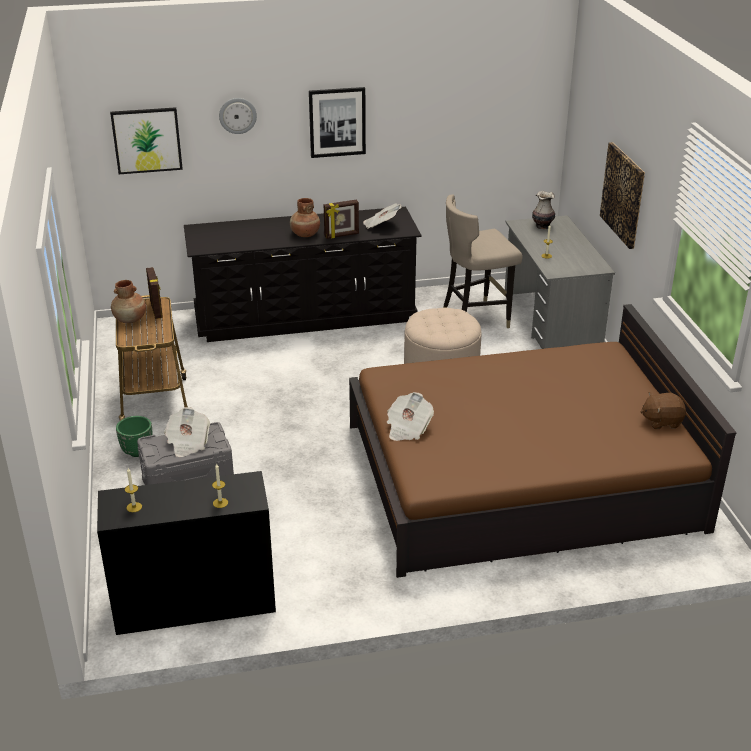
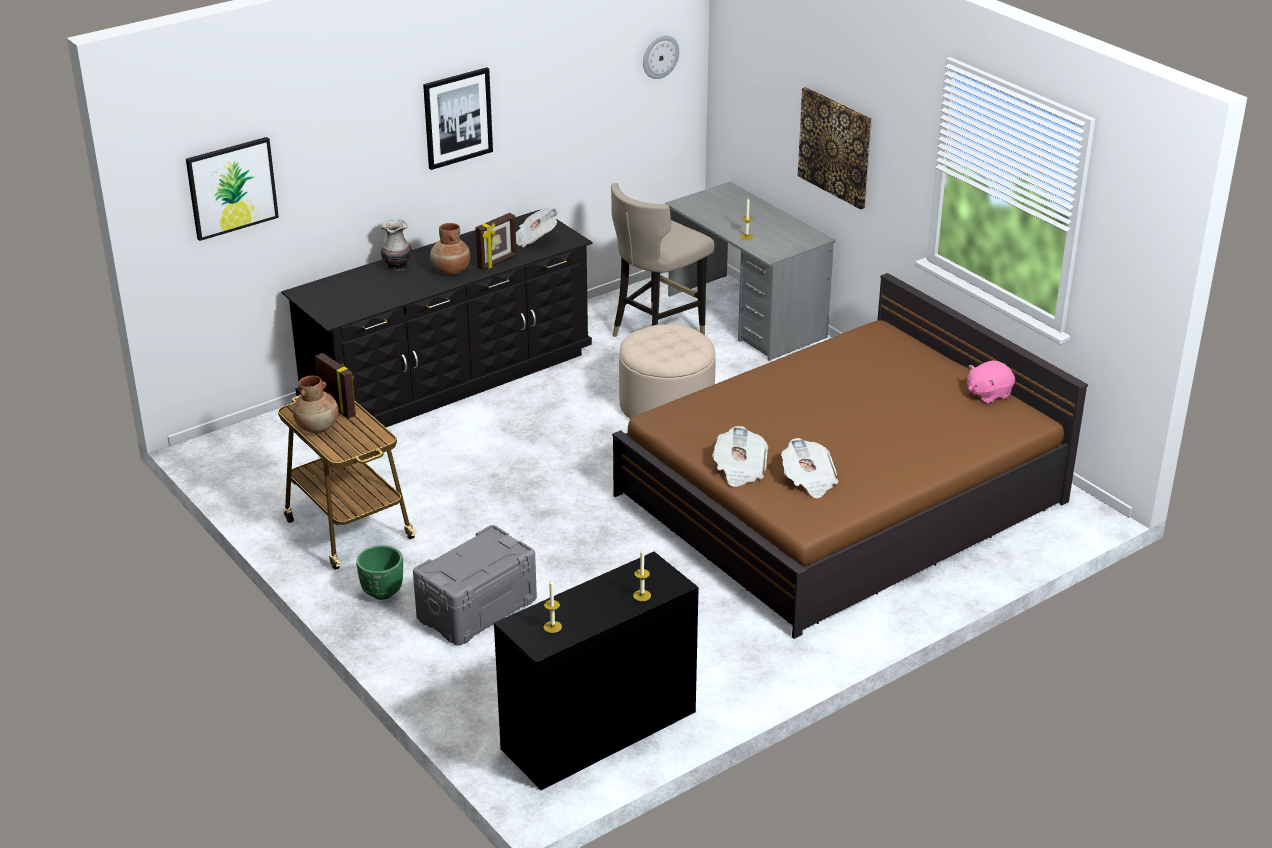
camera: 25 degrees left, 0 degrees up
(188, 443) = (477, 558): newspaper -> newspaper (809, 481)
(237, 115) = (341, 132): wall clock -> wall clock (660, 56)
(542, 226) = (713, 201): vase -> vase (397, 267)
(661, 421) = (988, 394): brown plush toy -> pink plush toy

